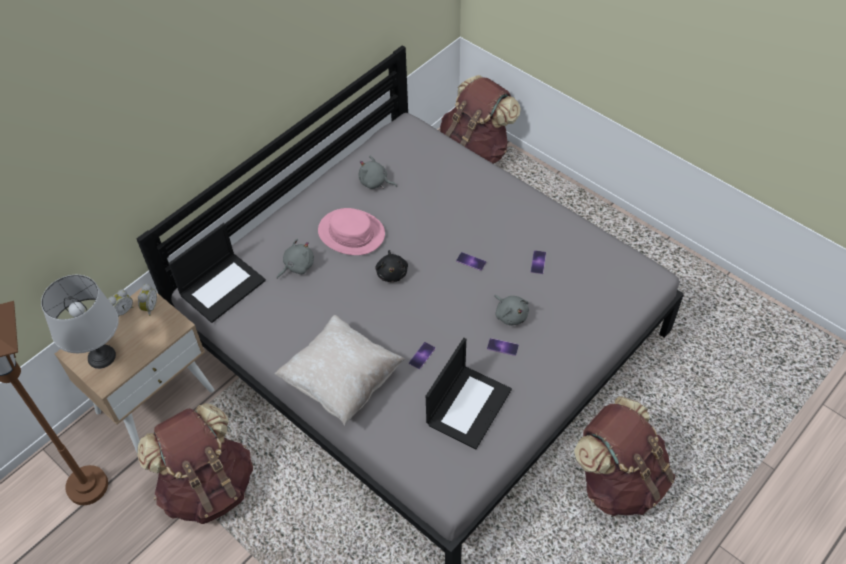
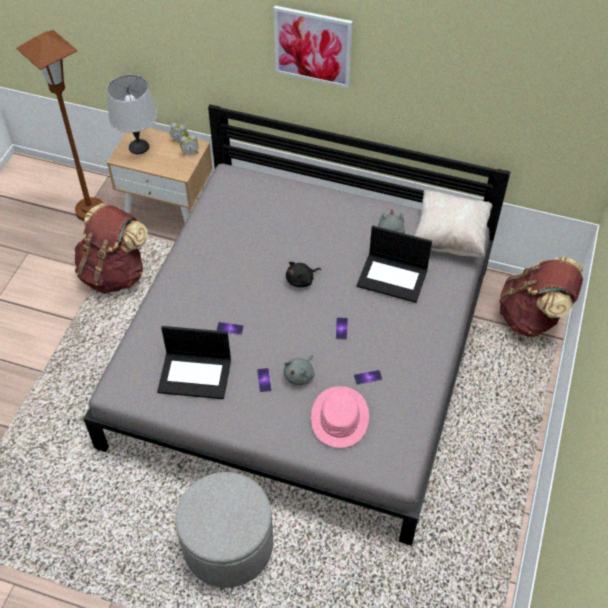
camera: 65 degrees right, 0 degrees up
(212, 75) = (313, 46): none -> picture
(222, 286) = (235, 186): laptop -> laptop (393, 277)
(297, 266) = (277, 220): grey plush toy -> none
(342, 381) = (184, 287): beige pillow -> beige pillow (450, 237)
(351, 232) = (328, 240): pink hat -> pink hat (340, 417)
(619, 480) = (228, 545): brown backpack -> grey ottoman

